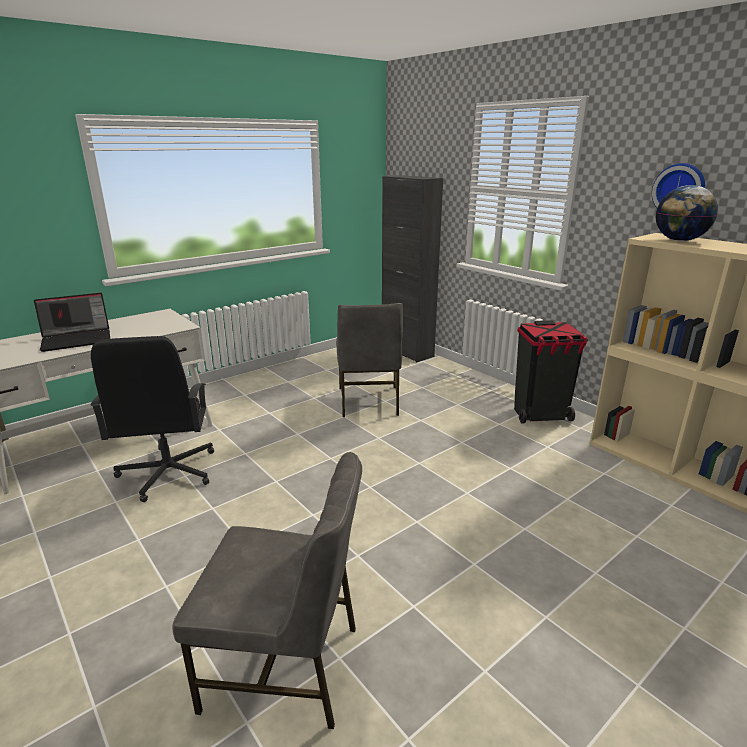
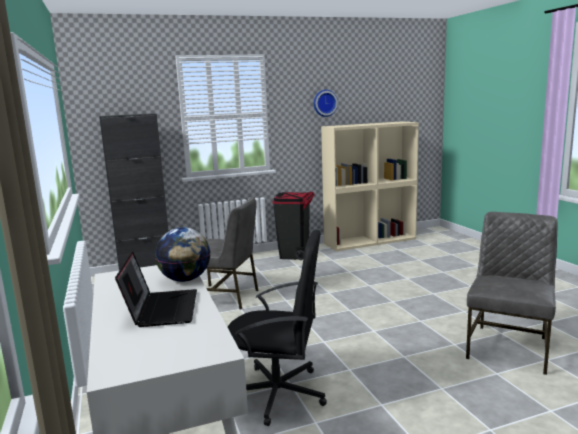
camera: 70 degrees left, 10 degrees down
(679, 240) = (346, 125): globe -> globe (185, 280)

